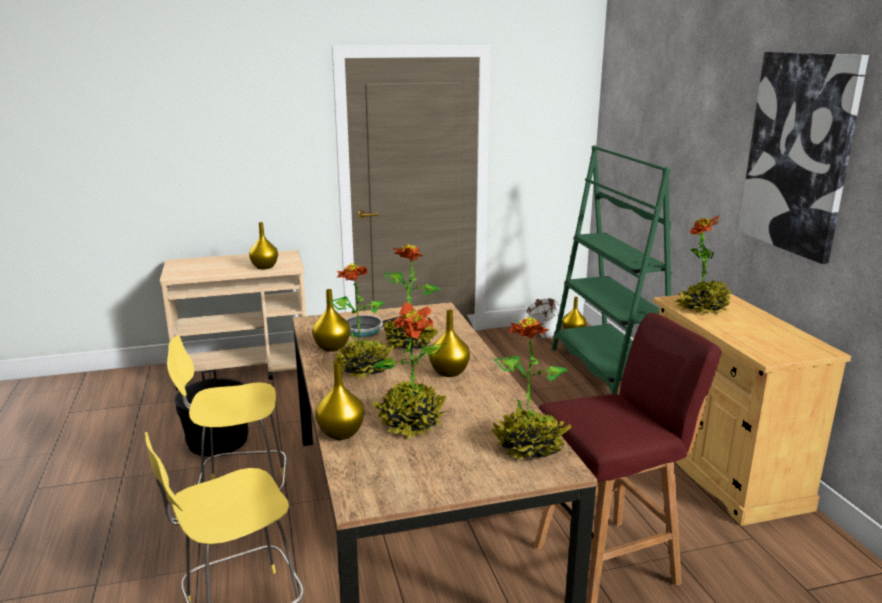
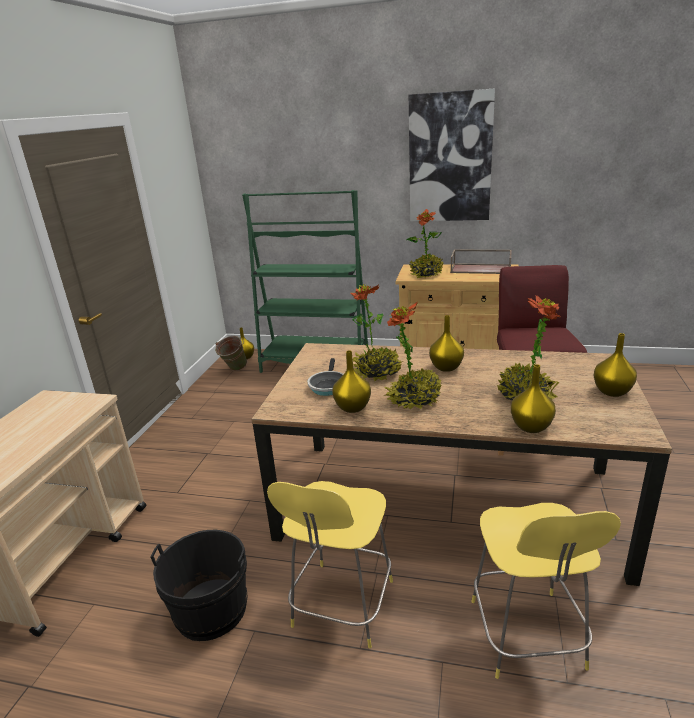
camera: 60 degrees left, 5 degrees up
(264, 267) = (67, 417): yellow vase -> yellow vase (612, 392)
(529, 446) = (576, 363): potted plant -> none
(542, 336) = (234, 370): white bucket -> green bucket
(781, 334) = (481, 269): none -> brown tray

